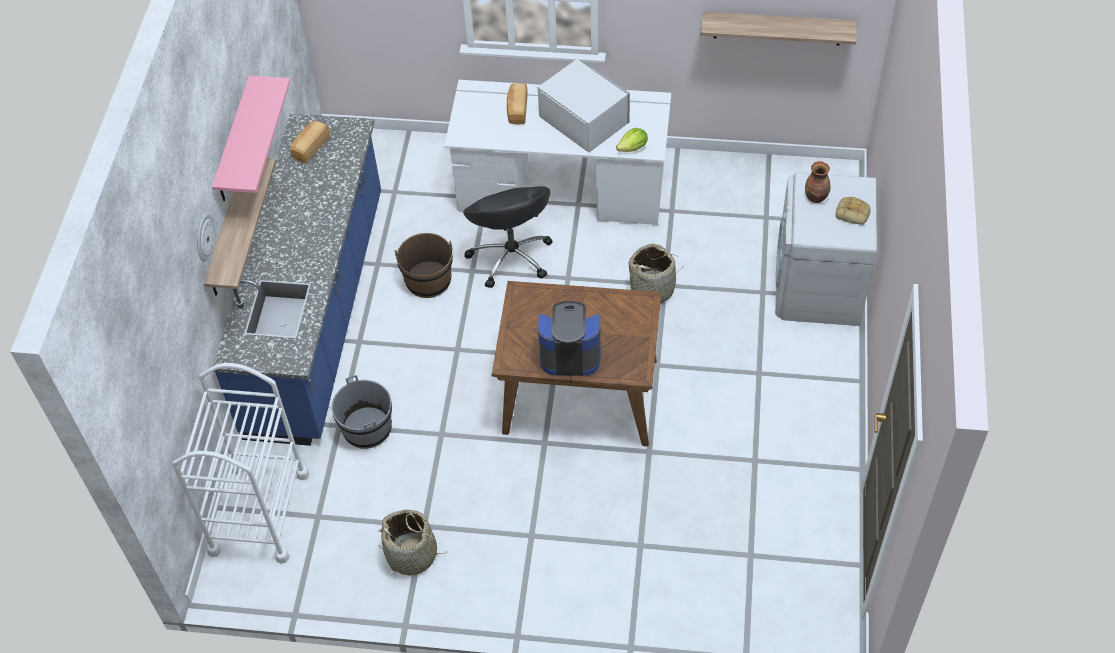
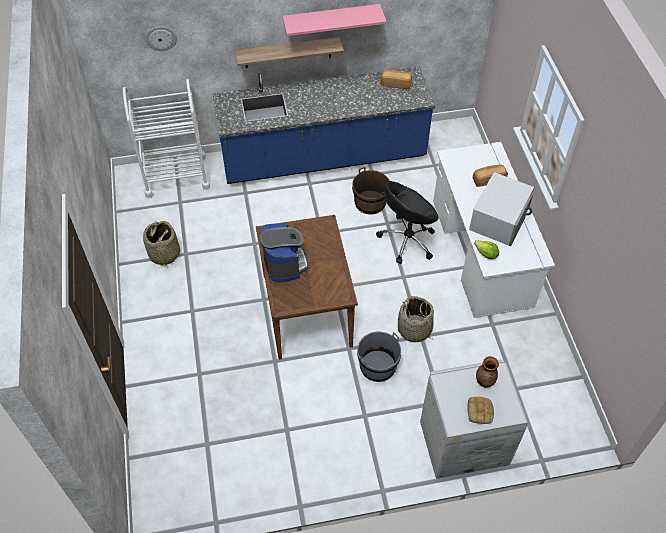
camera: 70 degrees right, 0 degrees up
(203, 237) = (252, 29): wall clock -> wall clock (161, 37)
(367, 428) = (247, 206): grey bucket -> grey bucket (377, 366)
(777, 28) = (619, 293): shelf -> none

